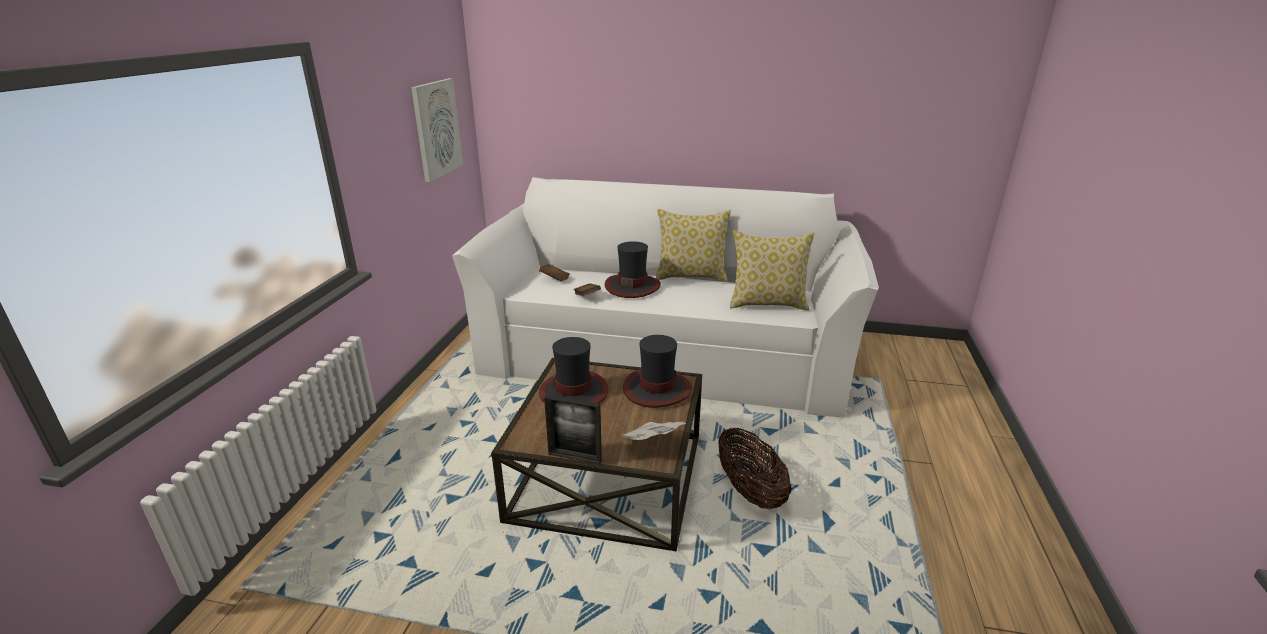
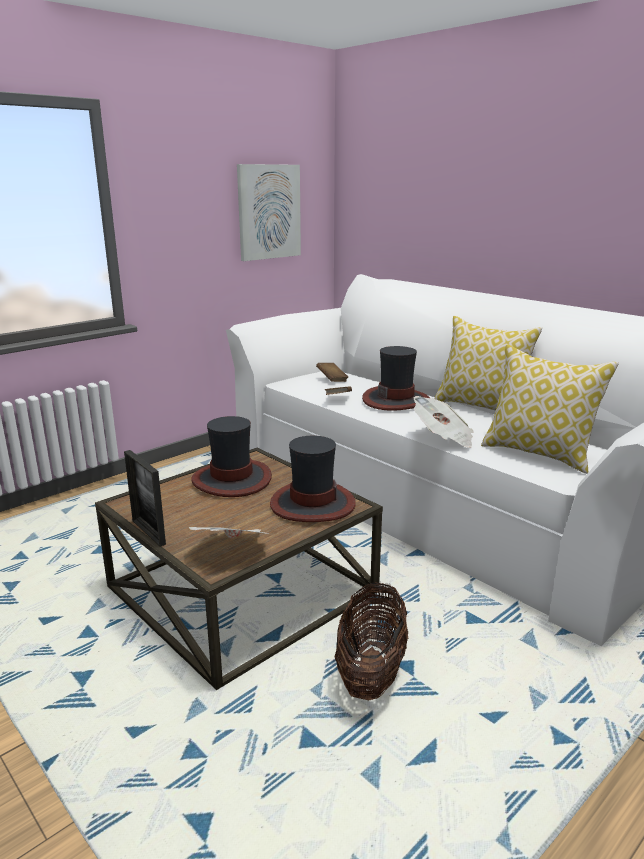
camera: 35 degrees right, 5 degrees down
(703, 309) = (443, 438): none -> newspaper

